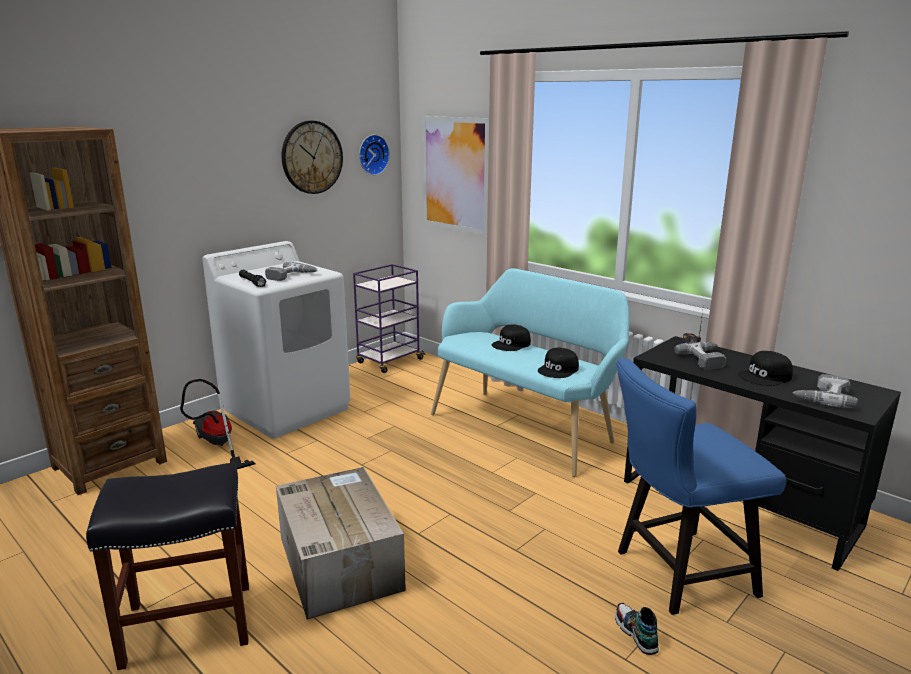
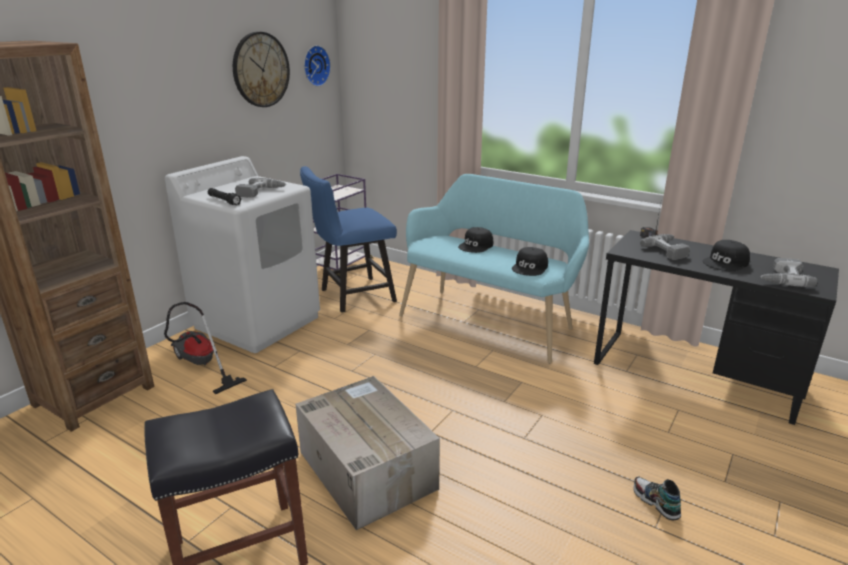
camera: 10 degrees left, 5 degrees up
(456, 174) = (401, 84): picture -> none
(676, 573) = (668, 443): blue chair -> blue chair (352, 296)

